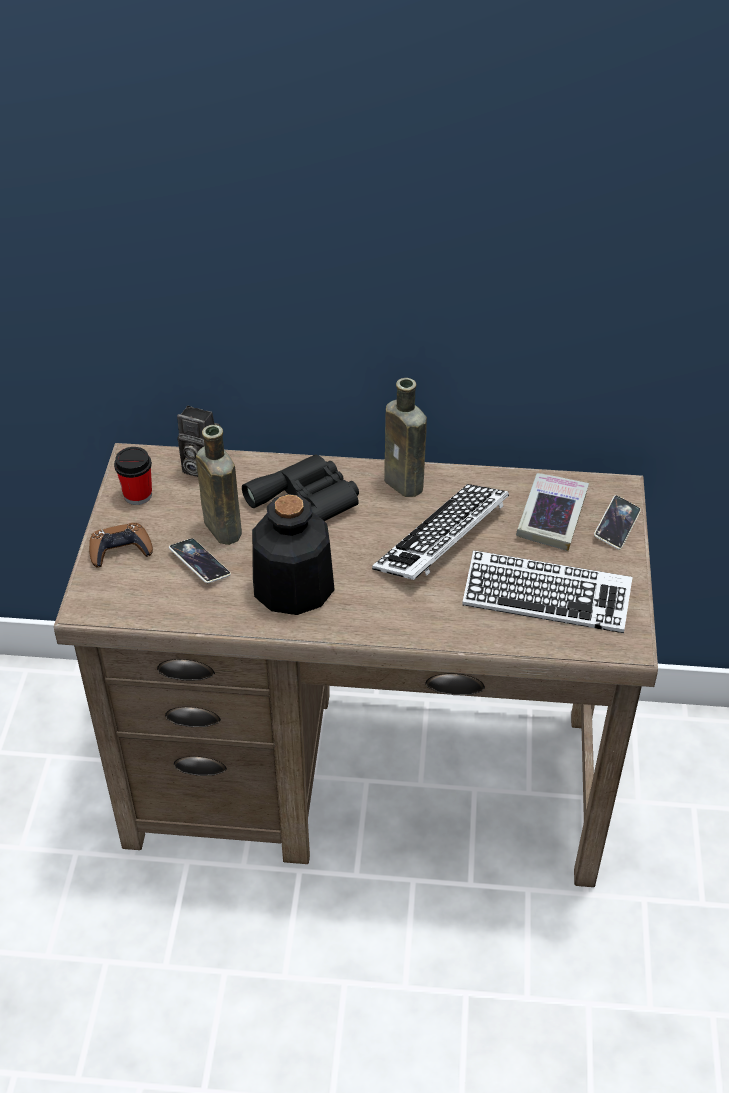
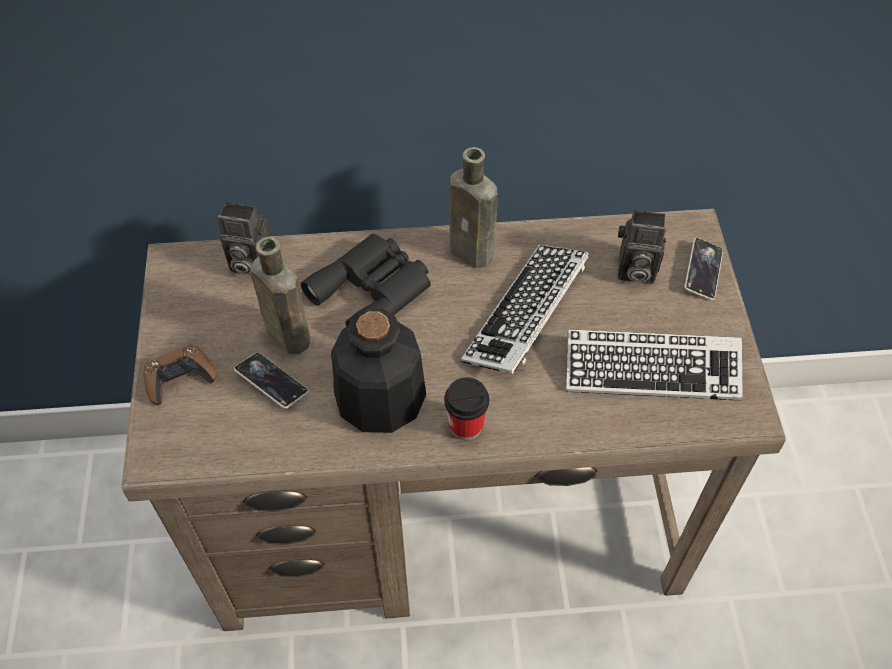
camera: 10 degrees left, 10 degrees up
(138, 495) = (186, 306): cup -> cup (465, 425)
(551, 516) = (633, 270): book -> camera

